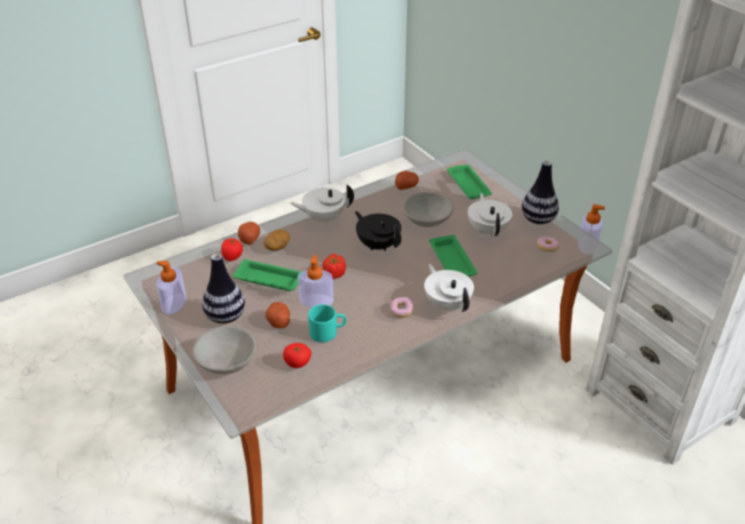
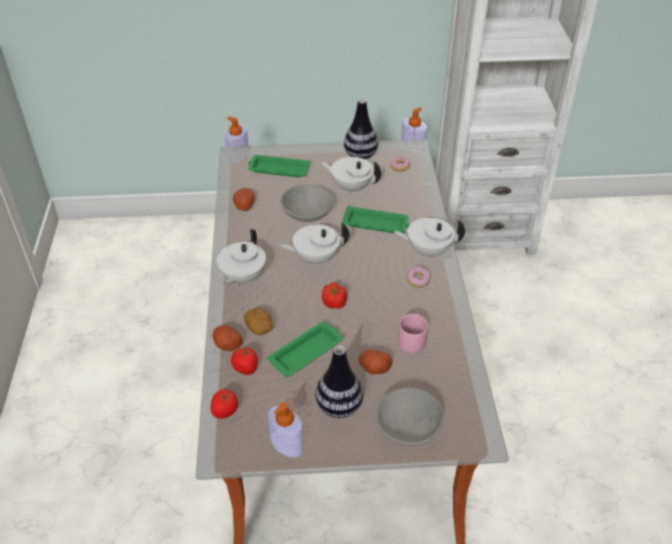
camera: 60 degrees left, 5 degrees up
(297, 363) = (441, 375): tomato -> tomato (225, 411)
(316, 301) = (364, 330): soap dispenser -> soap dispenser (238, 156)
(328, 331) = (412, 338): turquoise mug -> pink mug
(378, 245) = (315, 258): black teapot -> white teapot

